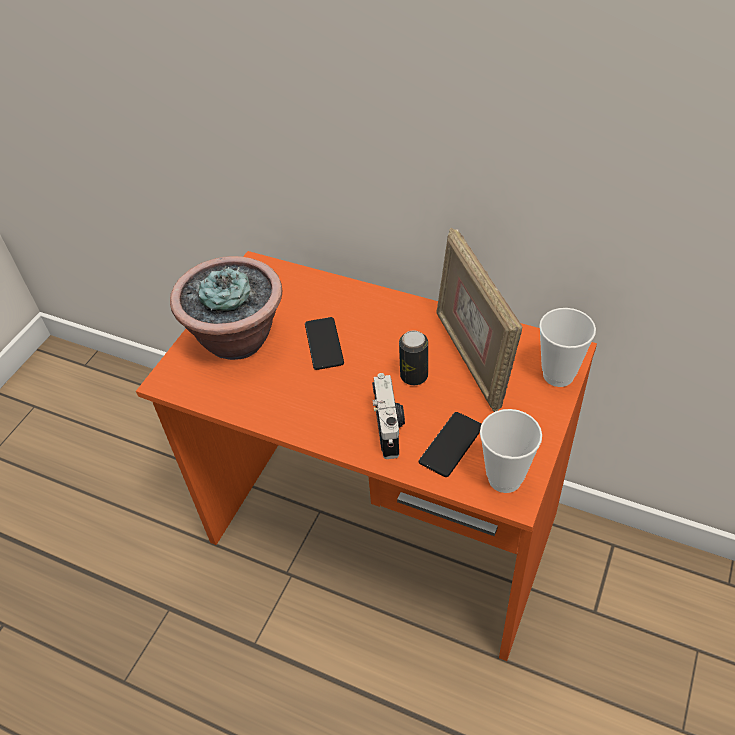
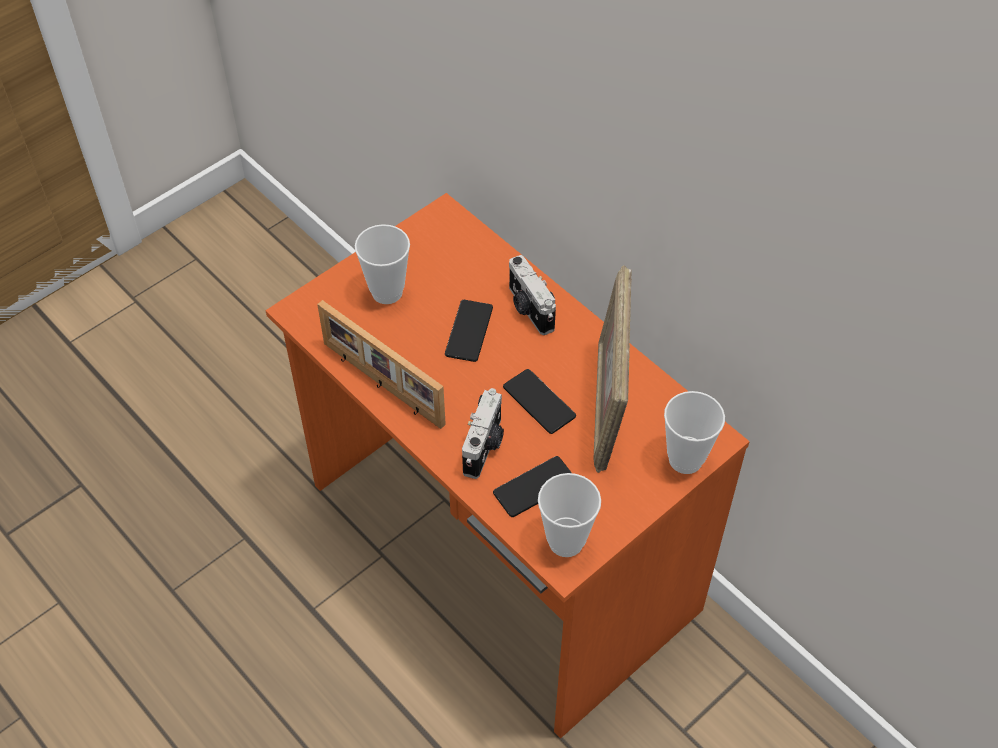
camera: 20 degrees right, 5 degrees up
(237, 339) = (387, 292): potted plant -> cup
(272, 413) = (381, 385): none -> picture frame
(364, 310) = (529, 309): none -> camera
(414, 376) = (539, 402): can -> phone

